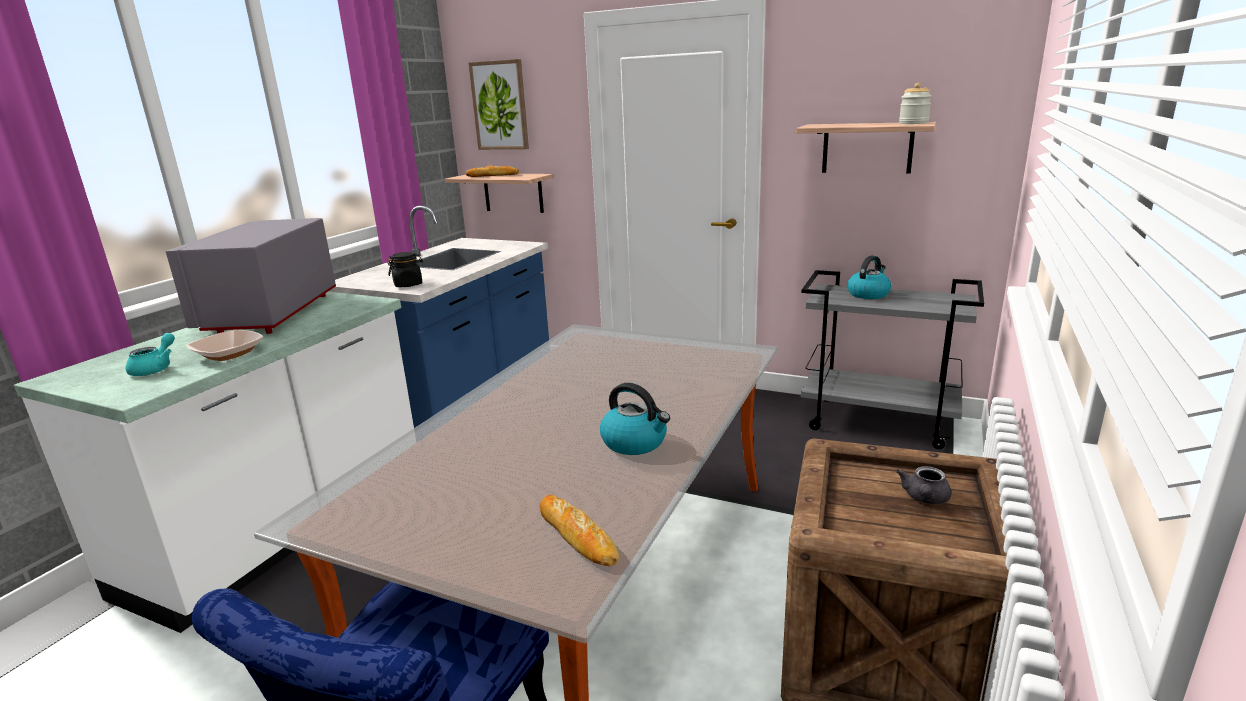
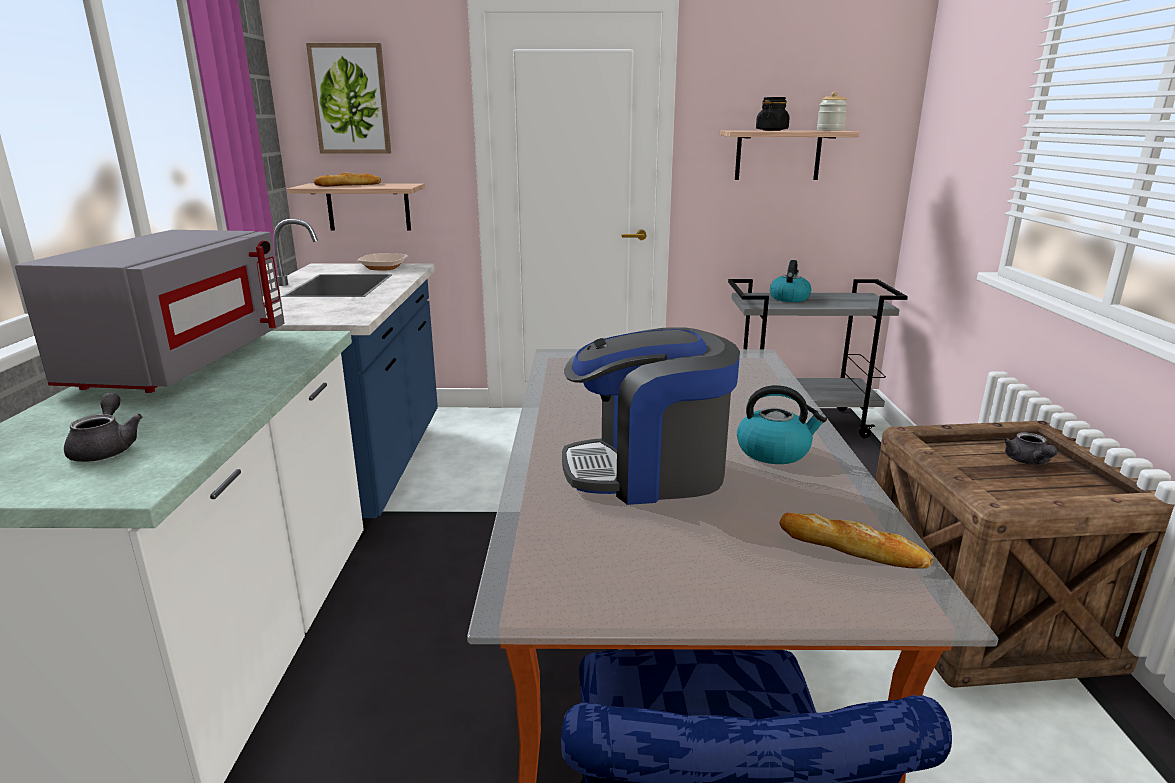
camera: 25 degrees left, 0 degrees up
(155, 369) = (107, 448): turquoise teapot -> grey teapot
(228, 354) = (204, 416): bowl -> bowl (384, 268)
(271, 313) = (182, 362): grey microwave -> grey microwave turned 150 degrees counterclockwise
(408, 284) = (331, 315): black jar -> black jar (772, 130)
(513, 441) = (648, 472): none -> coffee machine

